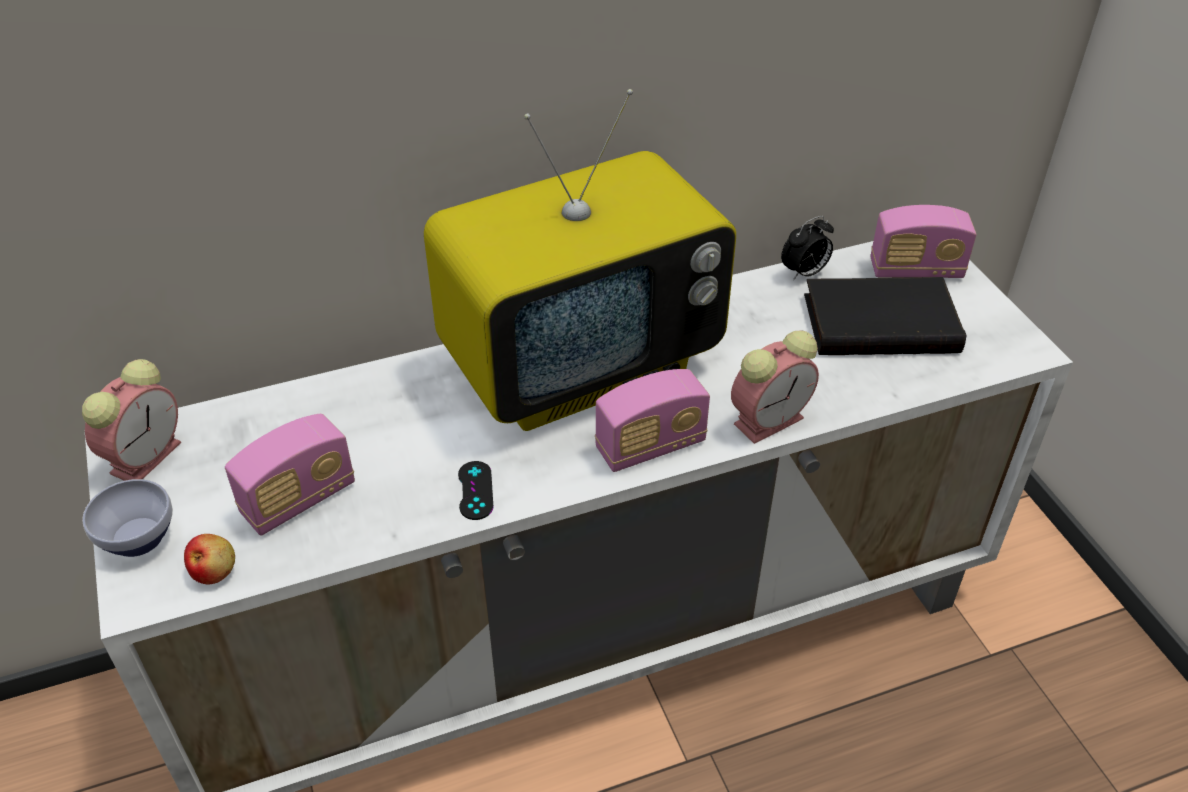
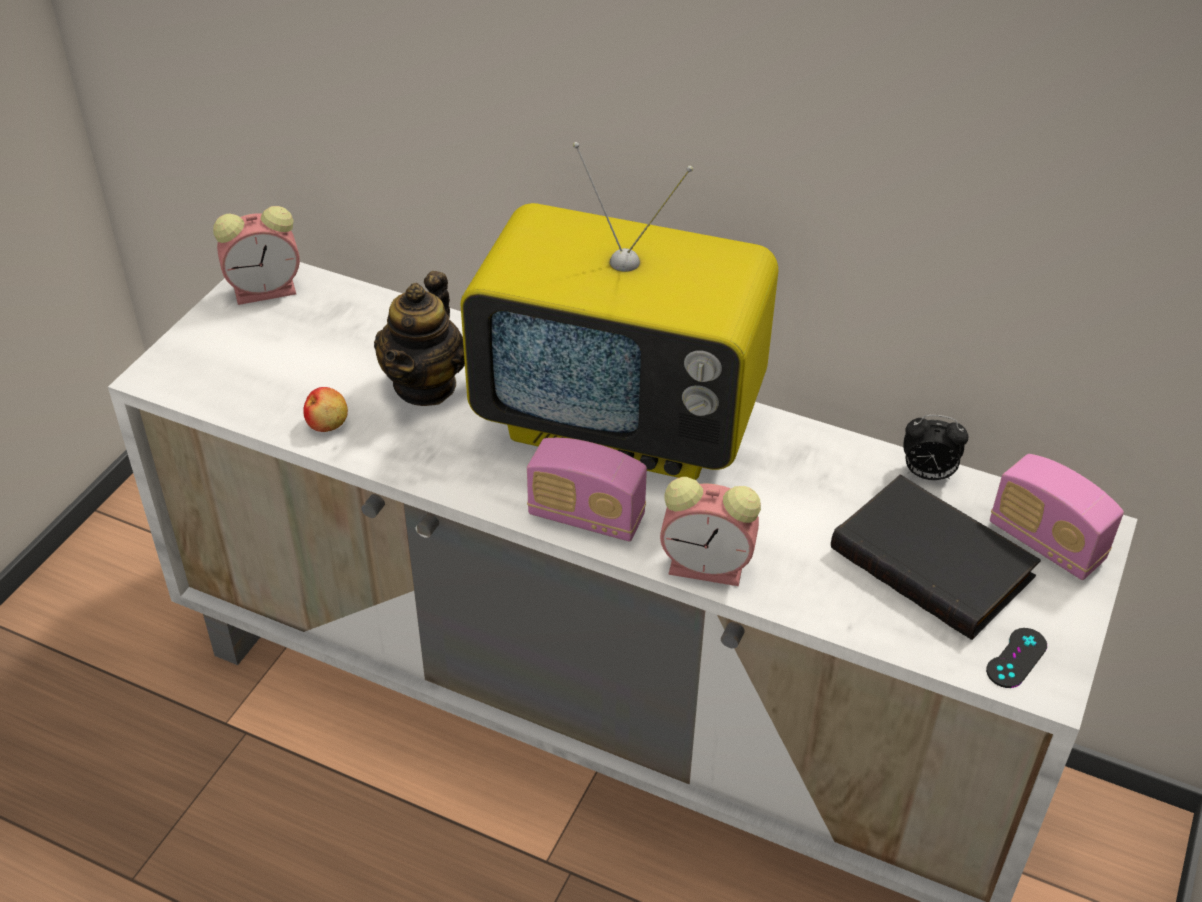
camera: 45 degrees right, 0 degrees up
(135, 537) = (197, 338): bowl -> none
(214, 571) = (210, 391): apple -> apple (328, 423)
(299, 499) = (312, 381): radio -> none
(399, 438) = (425, 385): none -> teapot
(475, 490) = (423, 457): black game controller -> black game controller (1016, 658)

